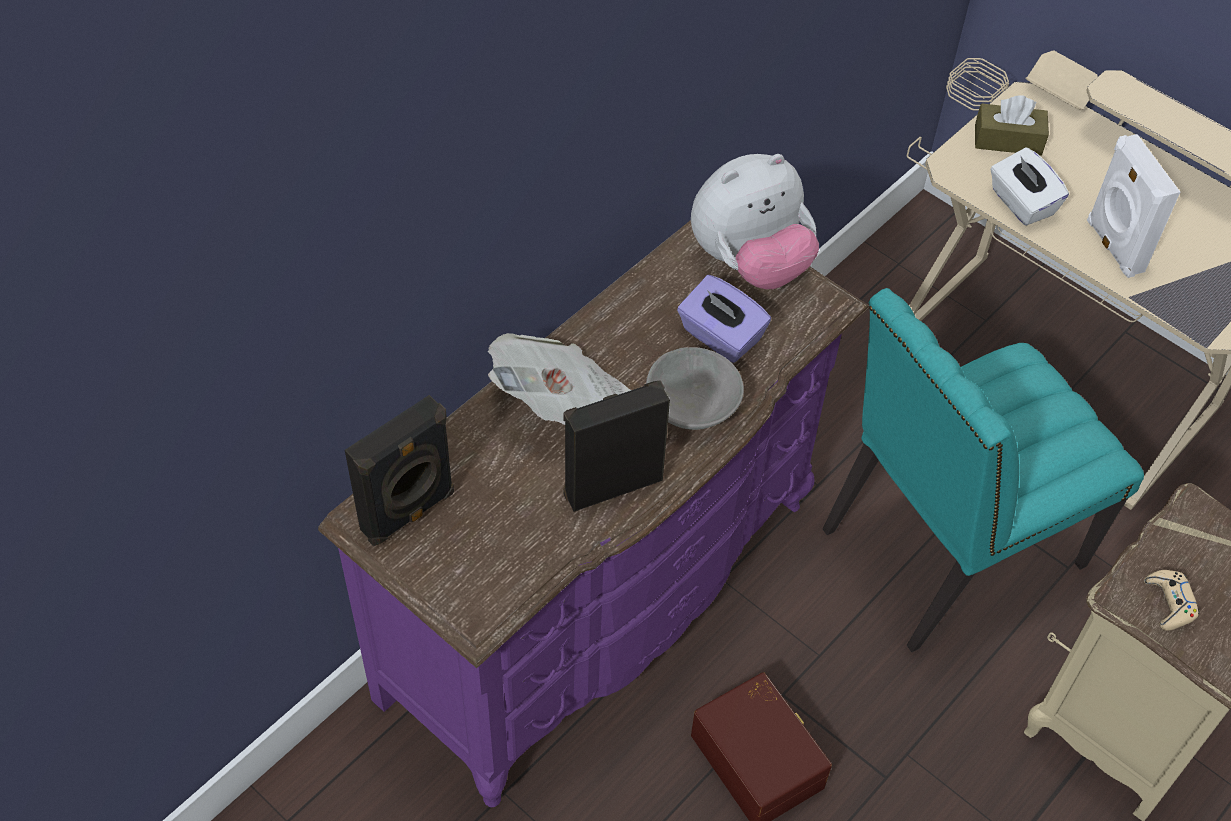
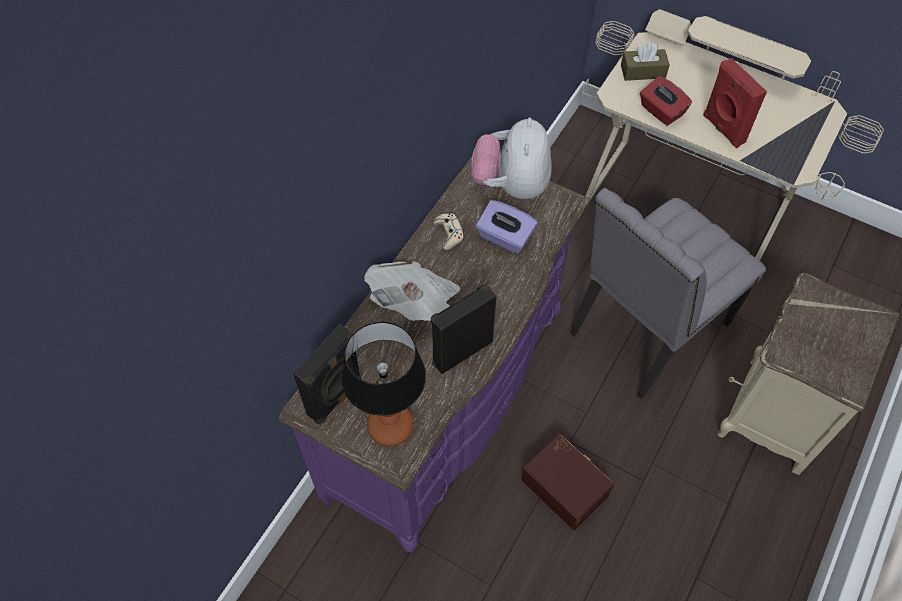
camera: 10 degrees left, 5 degrees up
(480, 570) = (391, 426): none -> table lamp
(693, 406) = (499, 287): grey bowl -> none
(750, 263) = (511, 185): plush toy -> plush toy turned 135 degrees clockwise
(953, 545) = (649, 327): turquoise chair -> grey chair
(1021, 203) = (661, 111): white tissue box -> red tissue box
(1112, 246) = (722, 129): white speaker -> red speaker
(1169, 603) = (810, 352): beige game controller -> beige game controller (449, 233)

